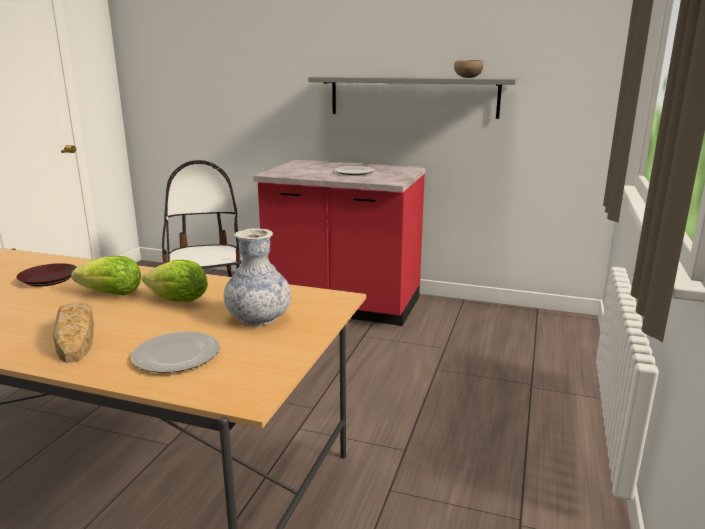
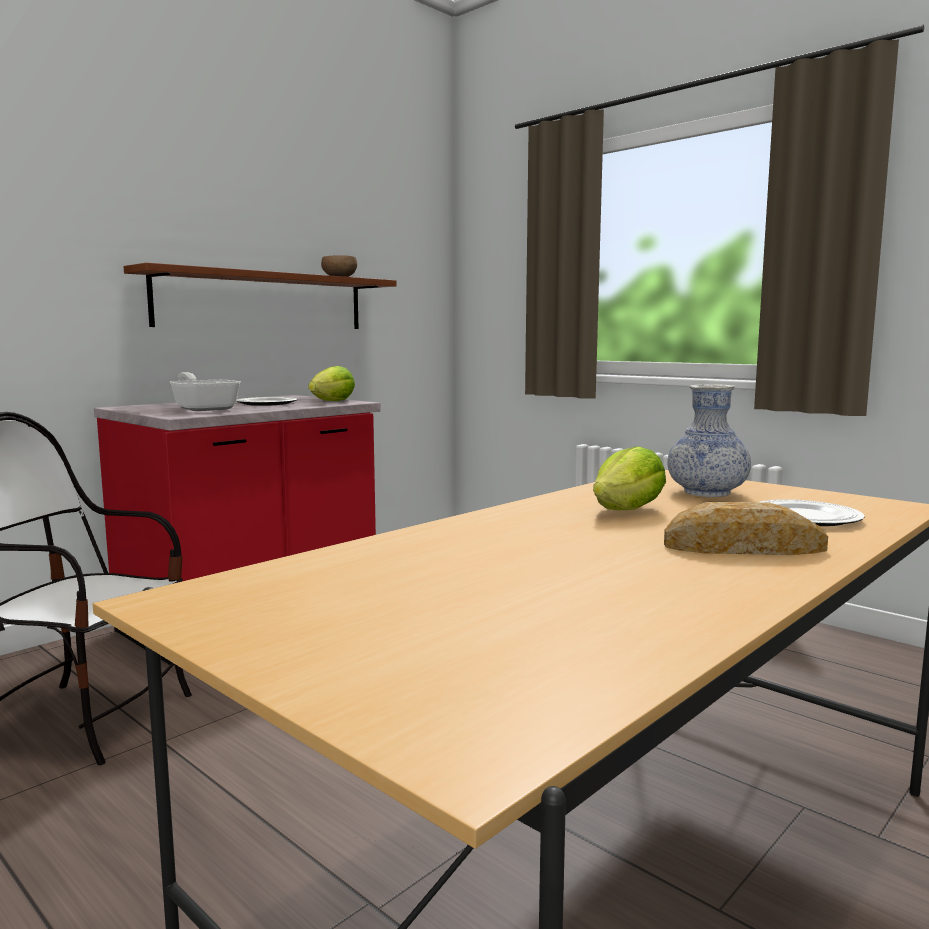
camera: 65 degrees left, 10 degrees down
(48, 279) = (449, 560): brown plate -> none
(112, 294) = (571, 532): lettuce -> lettuce (333, 401)
(310, 170) = (204, 408): none -> frying pan
(413, 96) = (263, 301): grey shelf -> brown shelf

